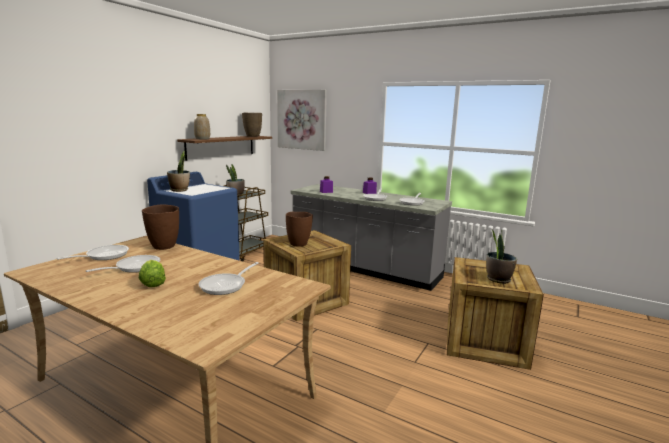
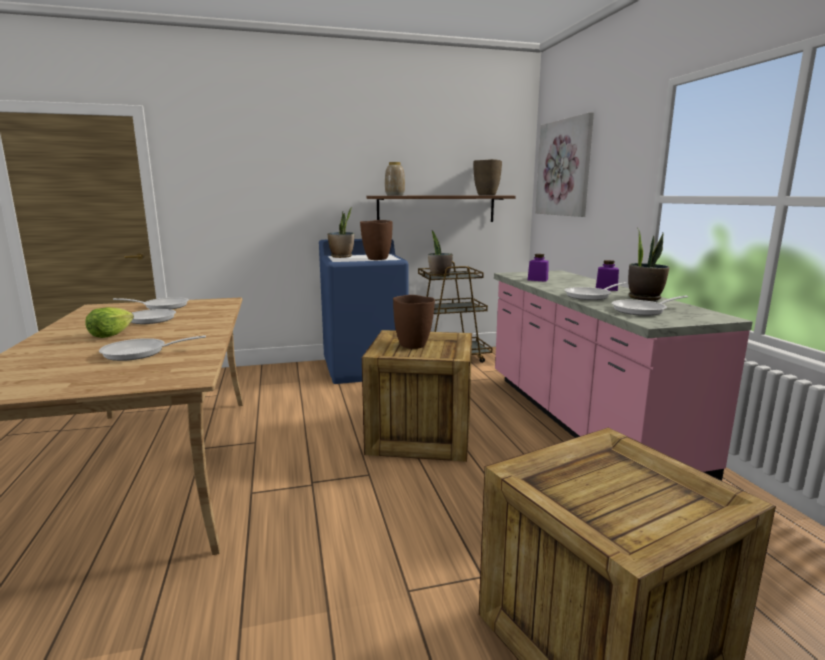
camera: 45 degrees right, 0 degrees up
(164, 246) = (220, 308): brown vase -> brown vase (377, 259)
(364, 268) = (581, 422): grey counter -> pink counter
(498, 279) = (615, 501): potted plant -> potted plant (644, 298)

